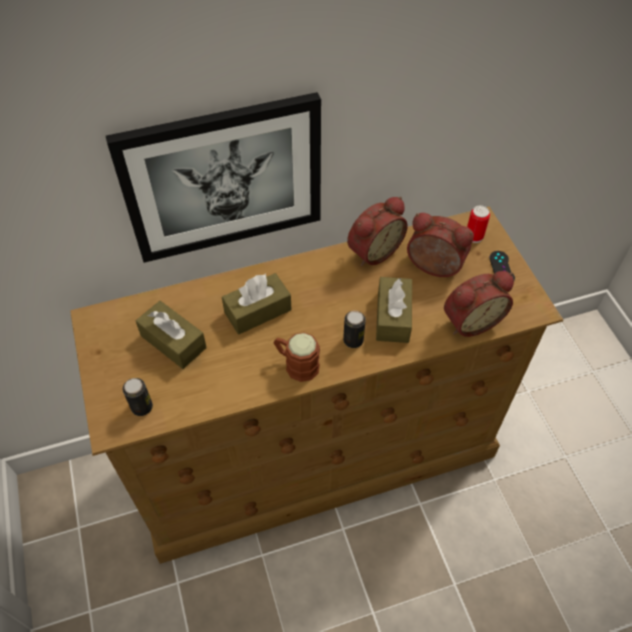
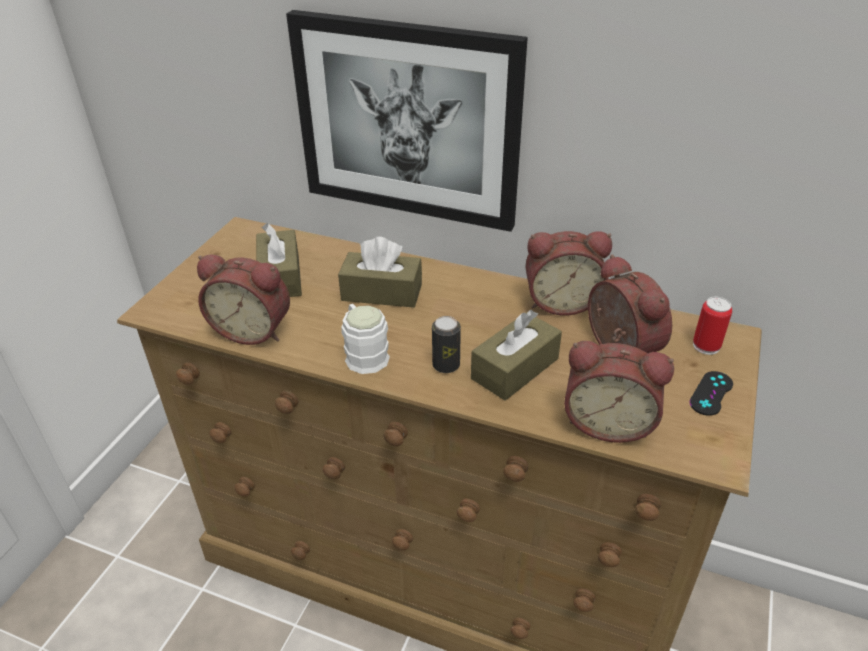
camera: 40 degrees right, 15 degrees down
(142, 407) = (194, 309): can -> none
(205, 394) = (253, 329): none -> alarm clock
(296, 364) = (364, 353): brown mug -> white mug

